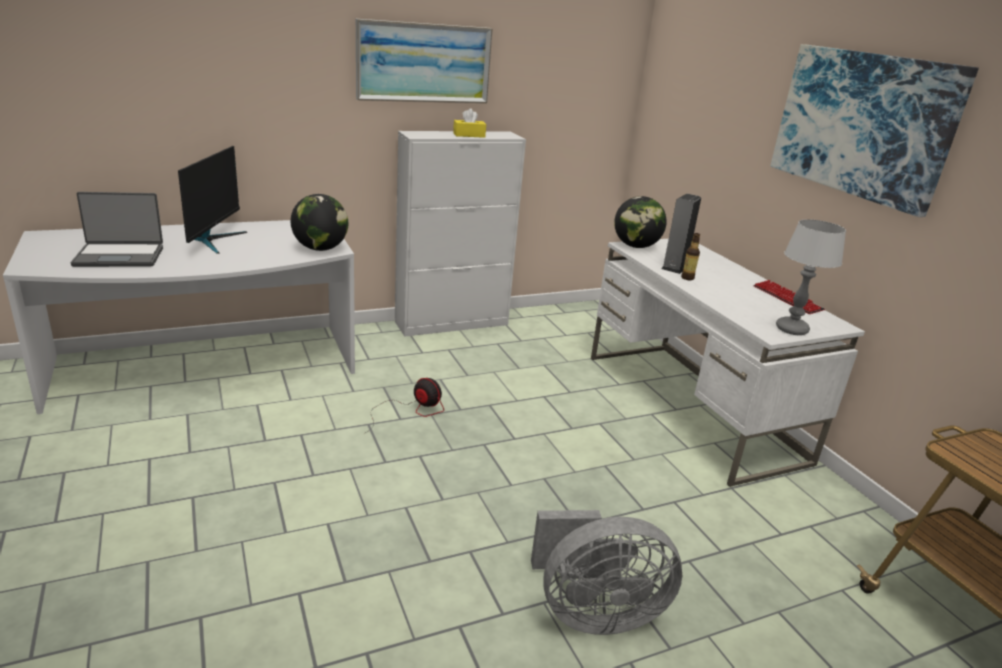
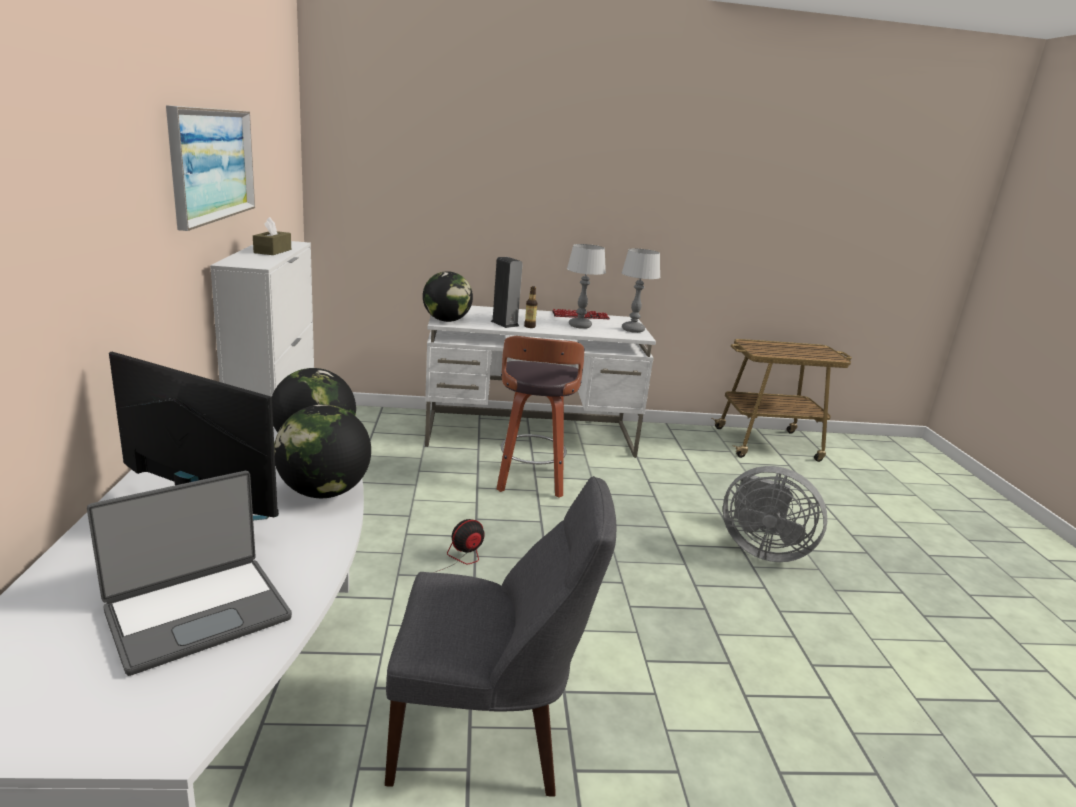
camera: 70 degrees left, 5 degrees down
(120, 256) = (198, 612): laptop -> laptop turned 45 degrees clockwise
(220, 454) = (487, 736): none -> grey chair
(255, 260) = (324, 492): none -> globe
(469, 135) = (272, 251): yellow tissue box -> brown tissue box
(586, 422) = (531, 481): none -> stool
(593, 612) = (762, 549): grey fan -> grey fan turned 105 degrees clockwise
(743, 300) = (579, 326): none -> table lamp
(862, 124) = (595, 178): picture -> none

